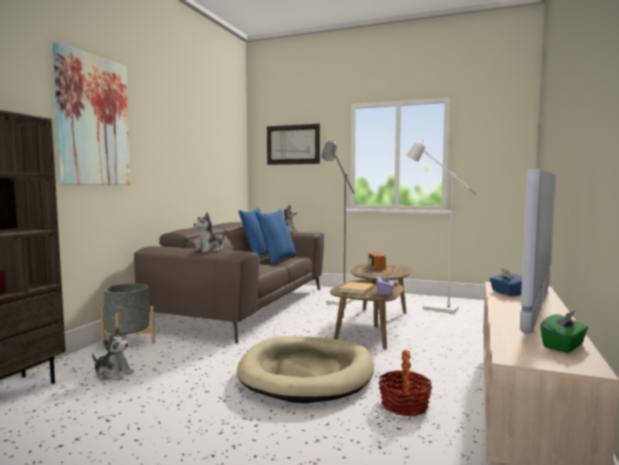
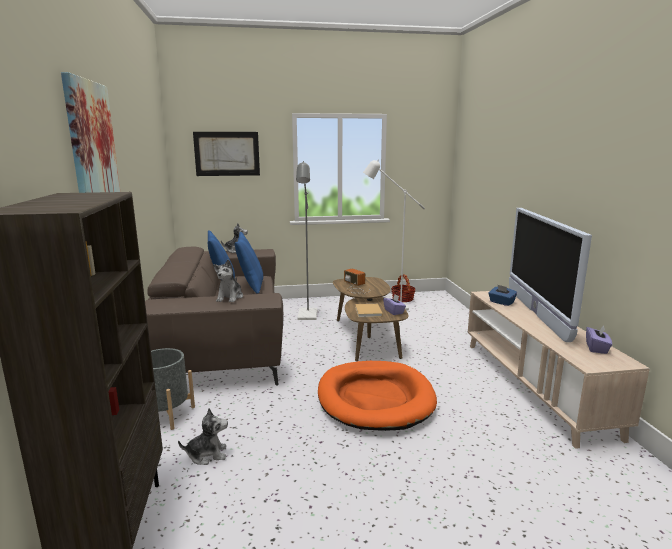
camera: 30 degrees left, 10 degrees up
(307, 373) = (375, 398): beige dog bed -> orange dog bed
(404, 405) = (470, 405): basket -> basket (403, 299)
(563, 346) = (597, 348): green tissue box -> purple tissue box

